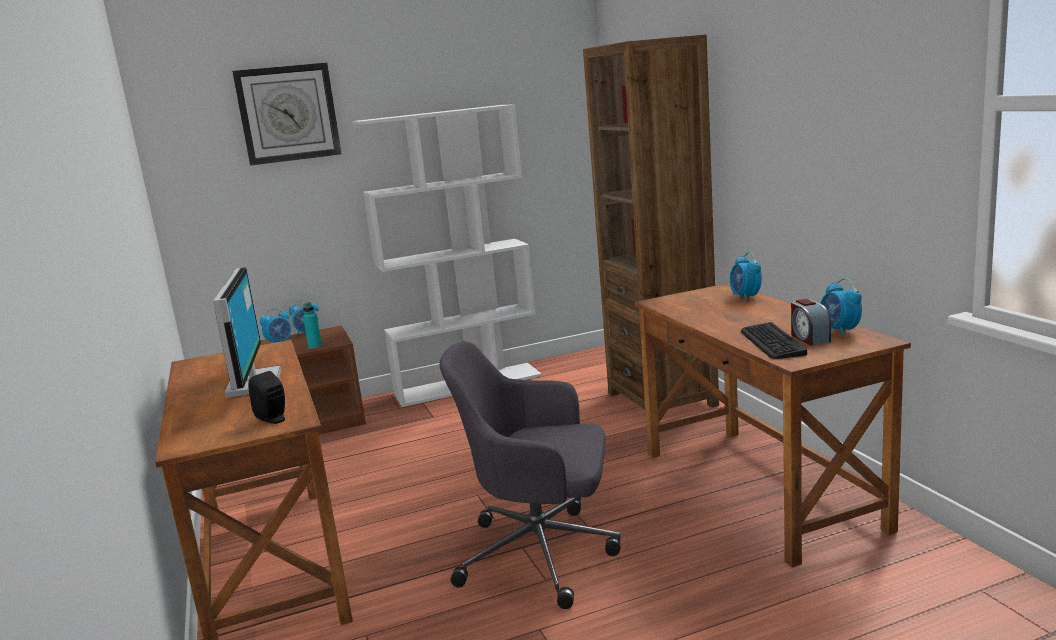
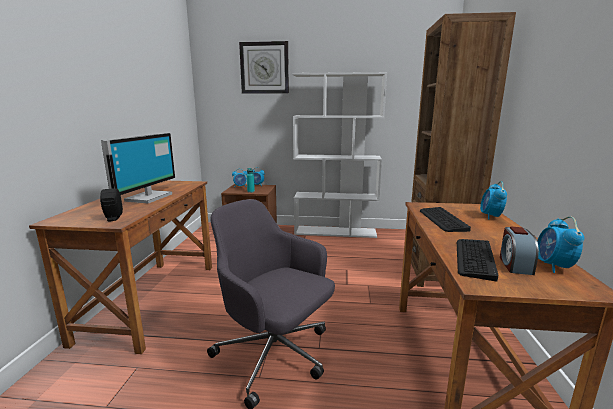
camera: 25 degrees right, 0 degrees up
(701, 313) = (442, 220): none -> keyboard

